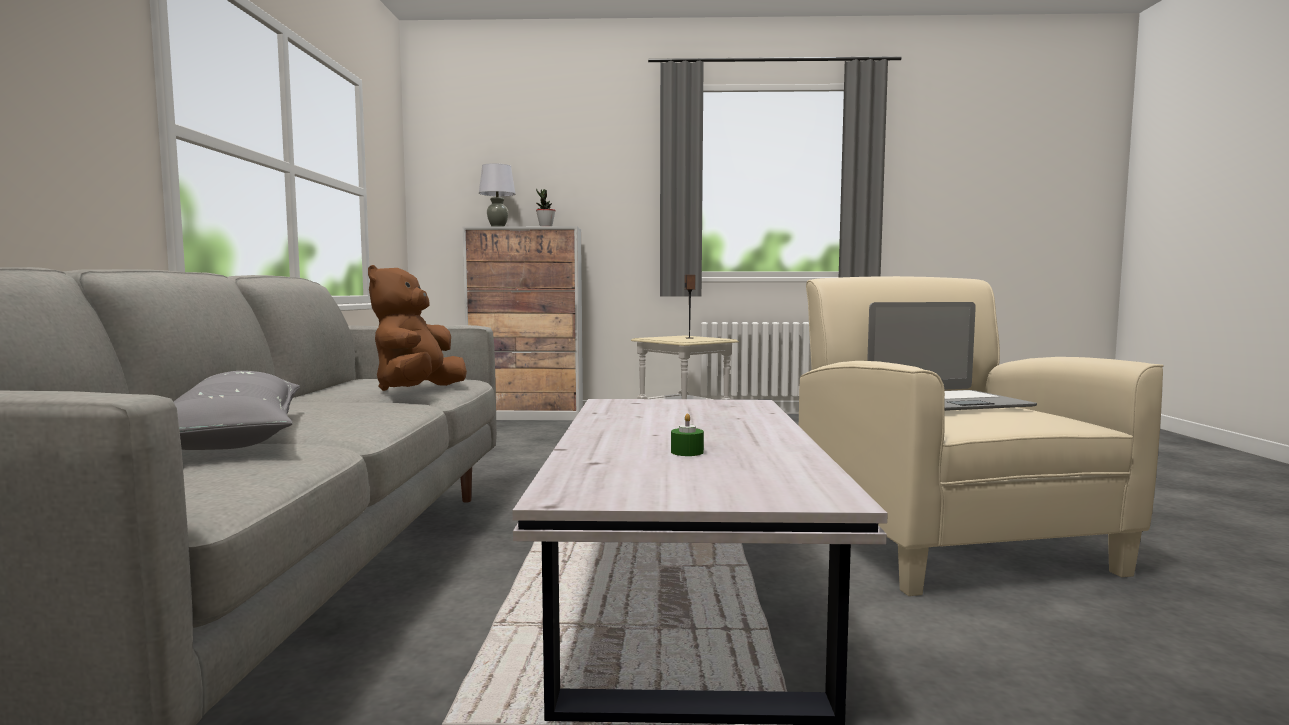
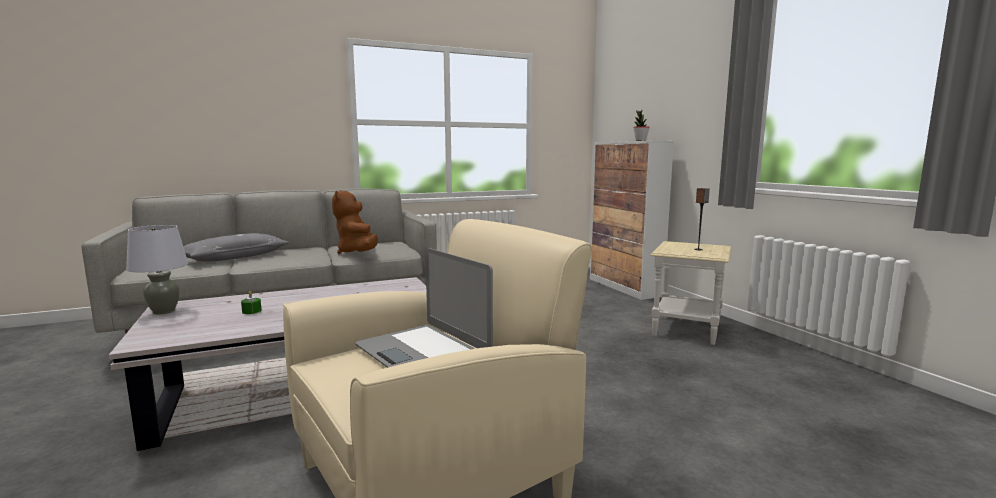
camera: 65 degrees right, 5 degrees up
(417, 391) = (358, 253): brown plush toy -> brown plush toy turned 90 degrees counterclockwise
(497, 227) = (617, 141): grey table lamp -> grey table lamp (164, 311)

